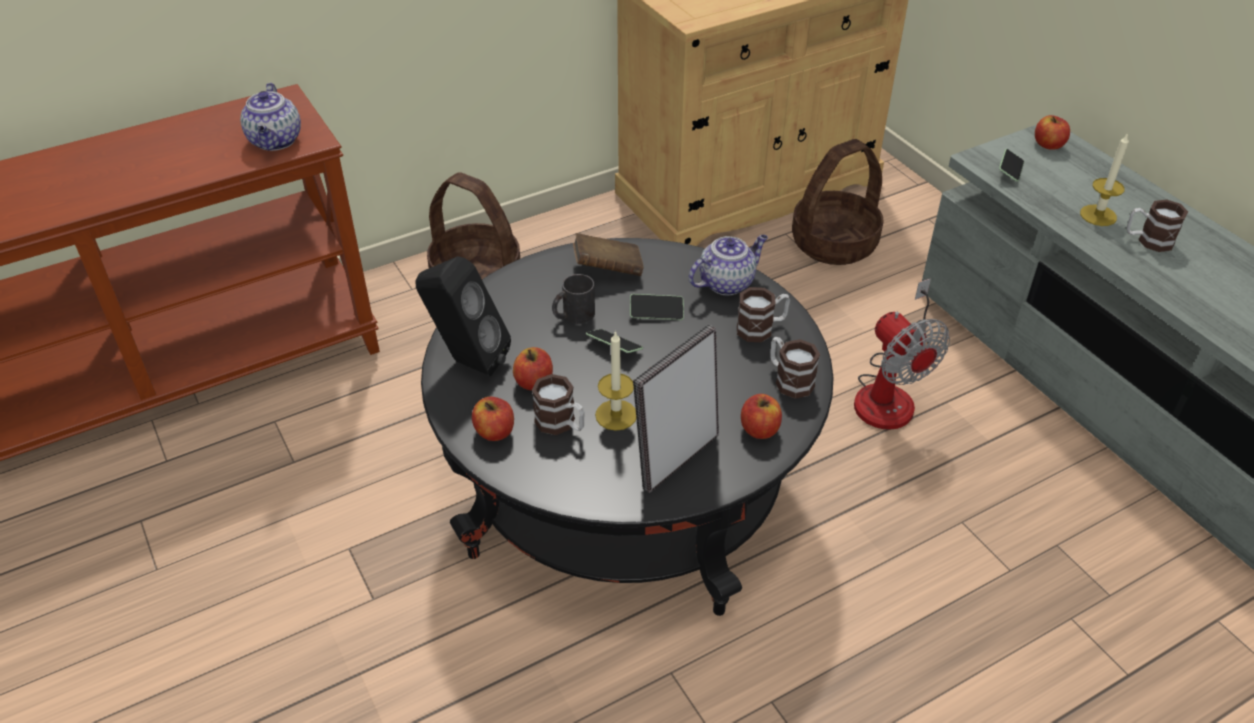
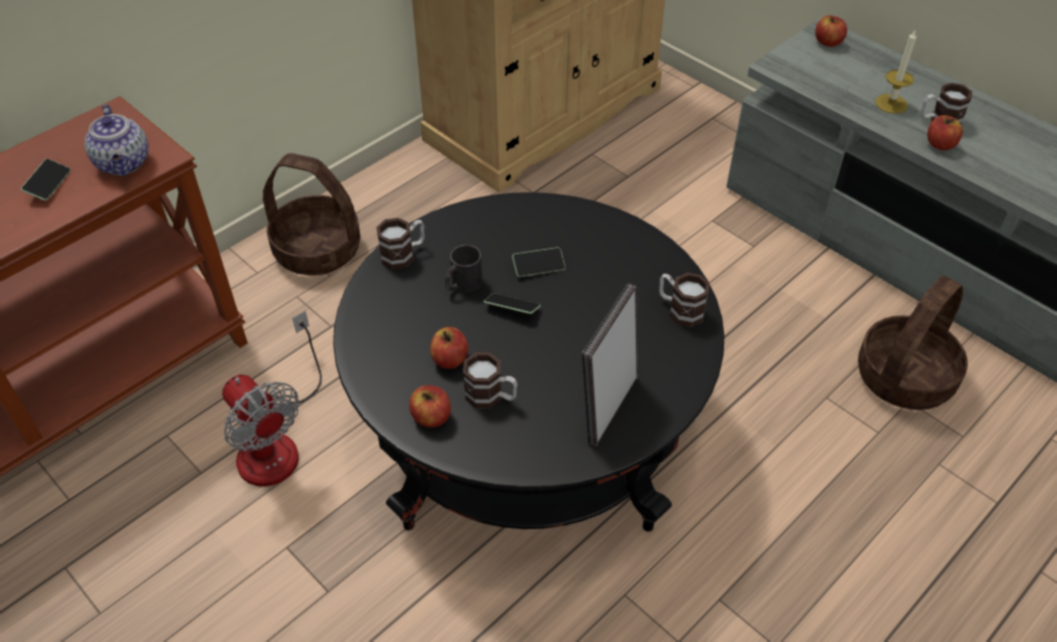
camera: 15 degrees left, 5 degrees up
(467, 361) = (378, 351): black speaker -> none
(608, 269) = (478, 232): brown book -> none
(616, 415) = (538, 376): candle -> none
(727, 282) = (592, 225): teapot -> none
(759, 429) = (671, 363): apple -> apple (939, 144)
(761, 328) = (638, 264): mug -> mug (403, 254)
(834, 242) = (637, 155): basket -> basket (904, 376)
(890, 392) = (730, 290): fan -> fan (276, 440)
(1010, 171) = (804, 73): phone -> phone (49, 185)

